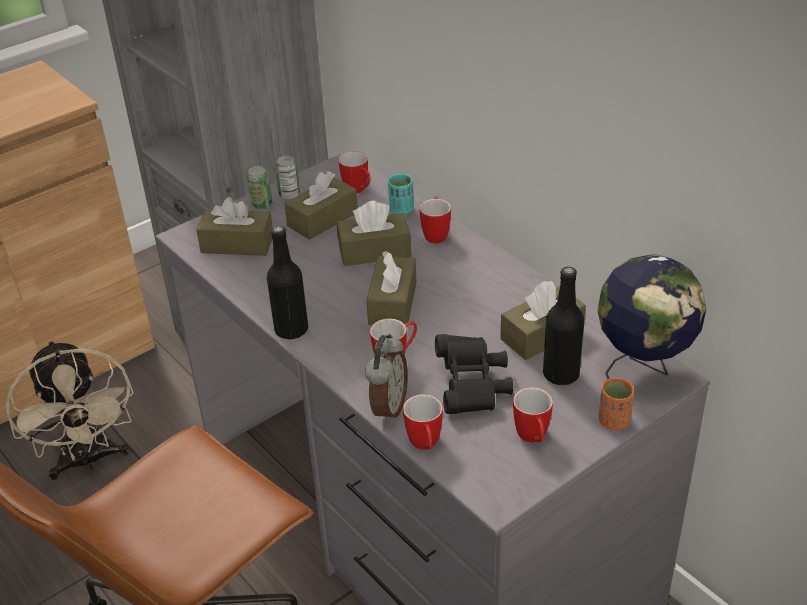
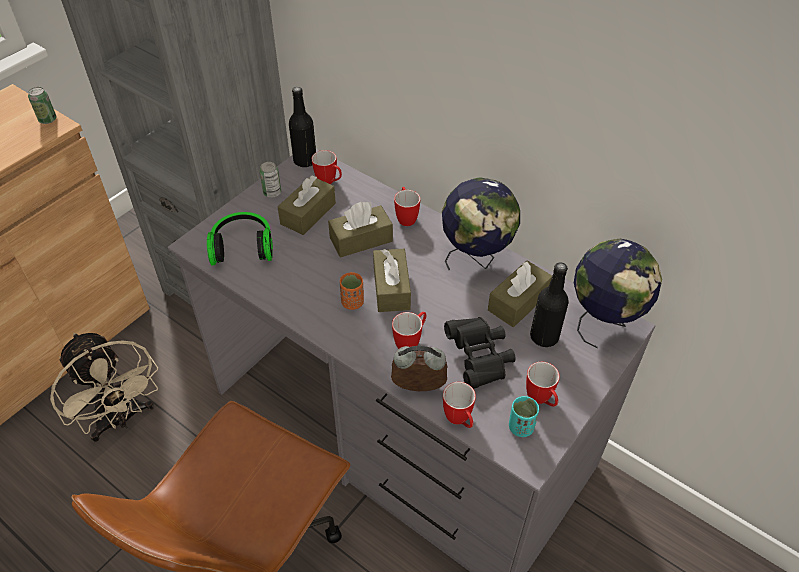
camera: 15 degrees left, 10 degrees up
(237, 244) = (243, 247): brown tissue box -> headphones
(262, 205) = (252, 206): can -> can (47, 119)
(291, 330) = (315, 325): black bottle -> black bottle (305, 161)
(388, 407) = (418, 389): alarm clock -> alarm clock turned 90 degrees counterclockwise
(401, 209) = (370, 197): turquoise cup -> turquoise cup (521, 427)
(505, 285) = (476, 259): none -> globe
(614, 421) = (596, 373): orange cup -> orange cup (352, 302)

